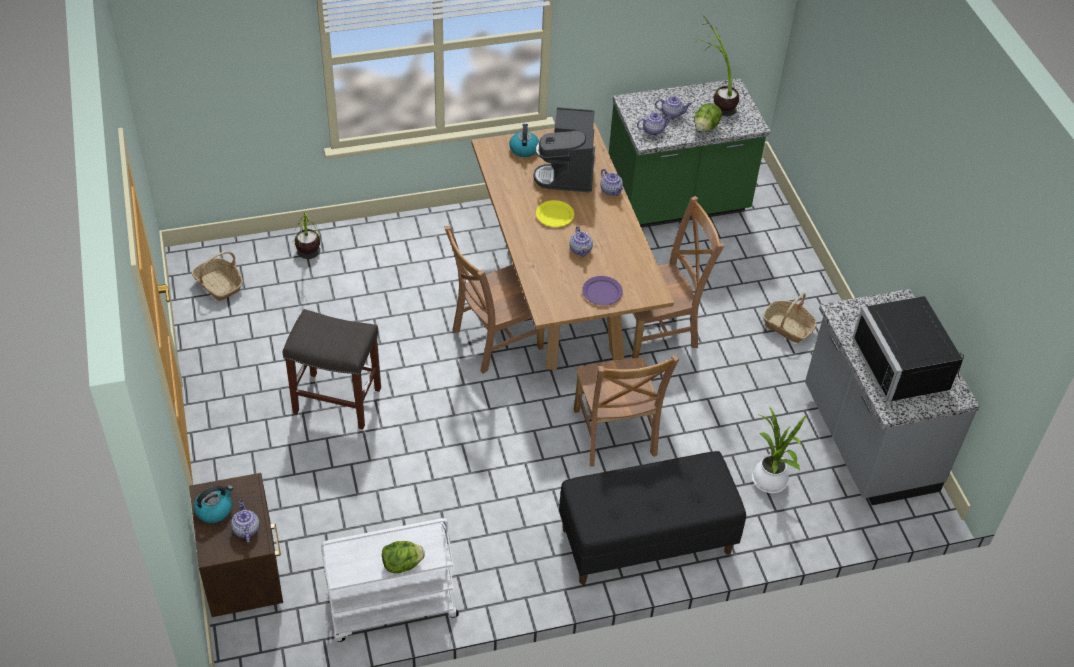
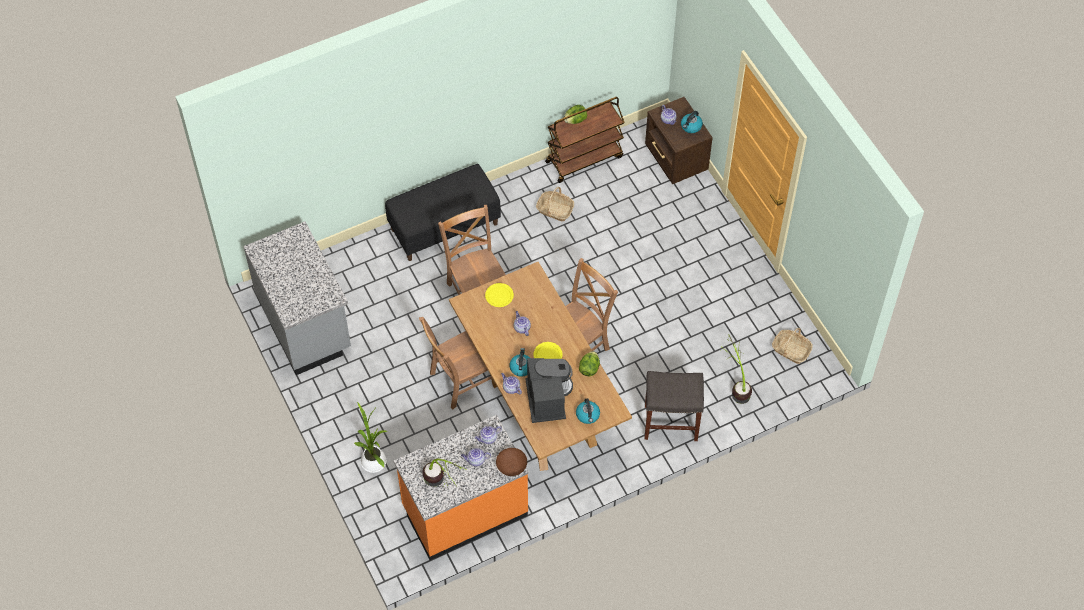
camera: 170 degrees right, 10 degrees up
(336, 400) = (668, 278): grey stool -> grey stool (671, 422)
(391, 609) = (584, 159): white cart -> brown cart
(593, 209) = (521, 367): none -> kettle
(602, 292) = (499, 295): purple plate -> yellow plate
(630, 102) = (512, 466): none -> brown bowl
(677, 203) = (464, 510): green counter -> orange counter
(705, 127) = (446, 451): lettuce -> lettuce (589, 368)
(769, 483) = (370, 280): potted plant -> potted plant (373, 460)
(787, 327) = (364, 405): basket -> basket (555, 210)
(907, 365) = (289, 265): black microwave -> none

